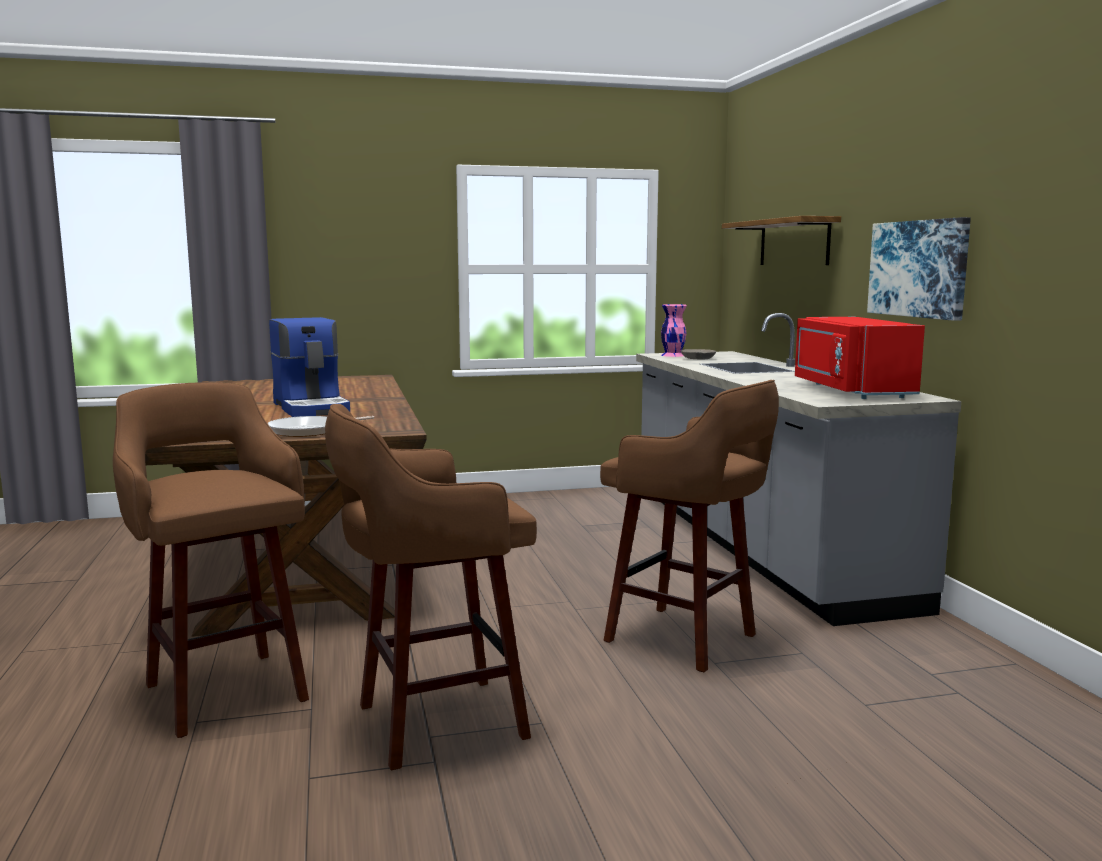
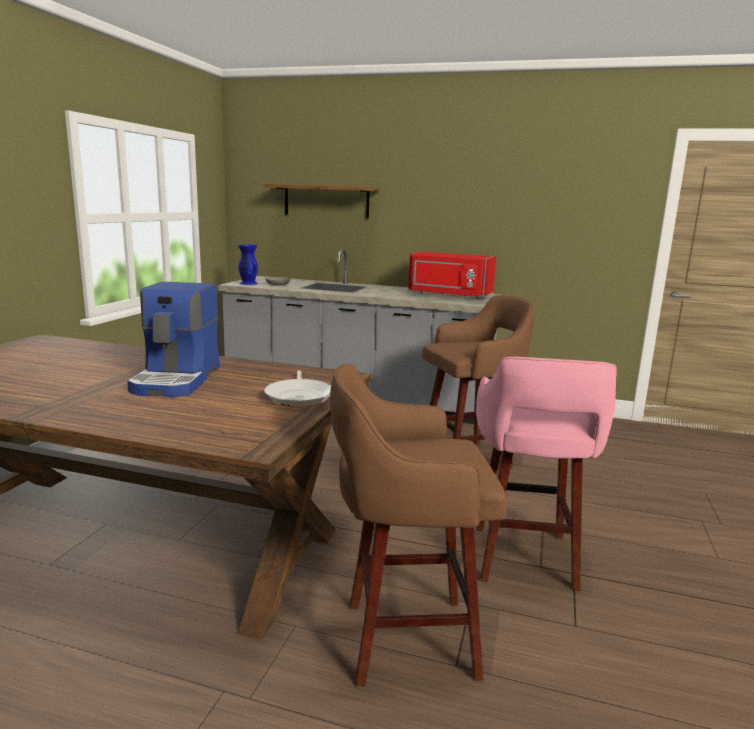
camera: 60 degrees left, 5 degrees up
(312, 408) = (178, 380): coffee machine -> coffee machine turned 90 degrees clockwise
(433, 723) = (524, 560): brown stool -> pink stool
(672, 355) = (248, 283): pink vase -> blue vase
(919, 268) = (457, 223): picture -> none

